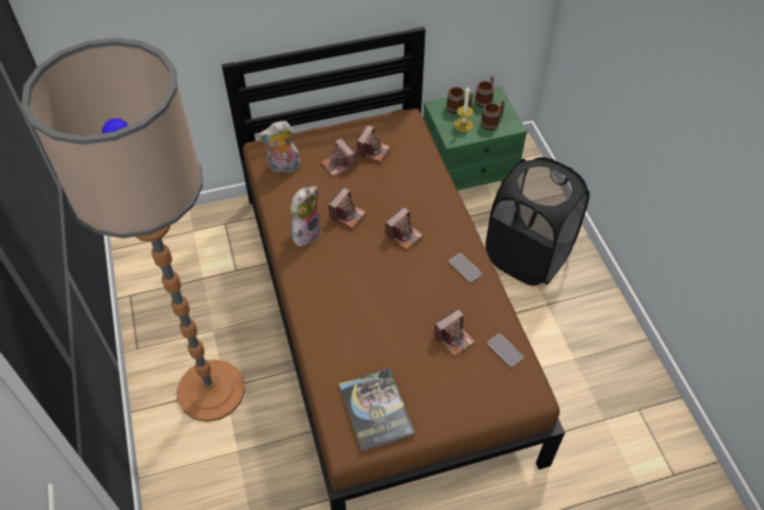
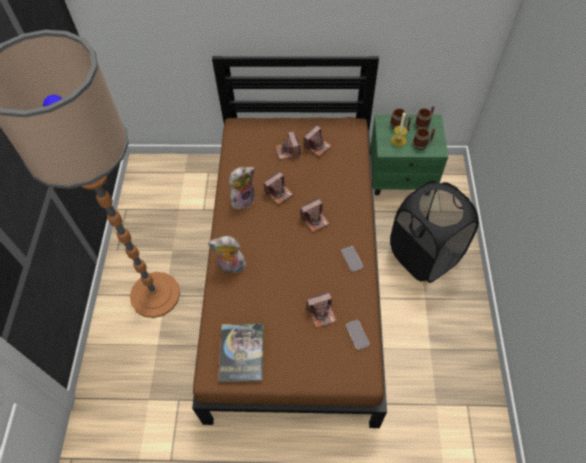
camera: 20 degrees right, 5 degrees up
(283, 167) = (246, 144): plush toy -> plush toy (230, 266)

